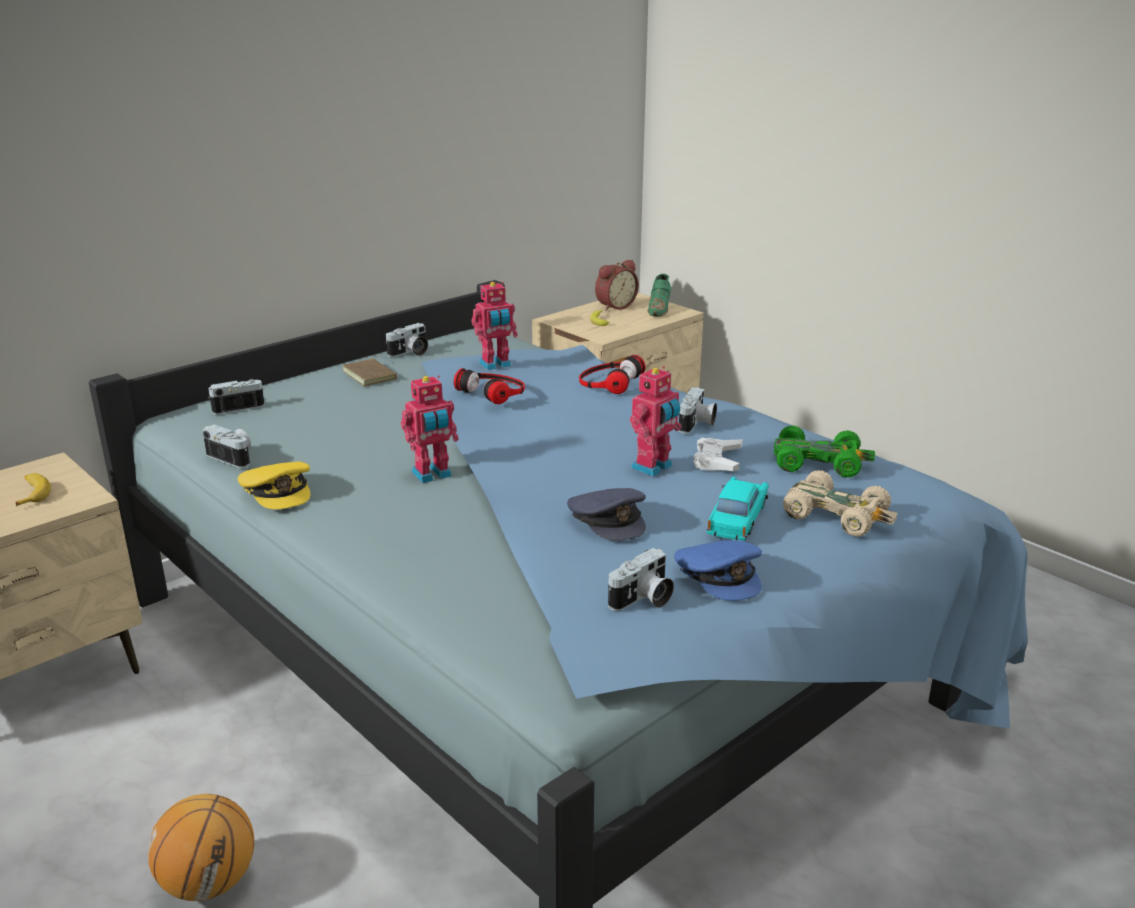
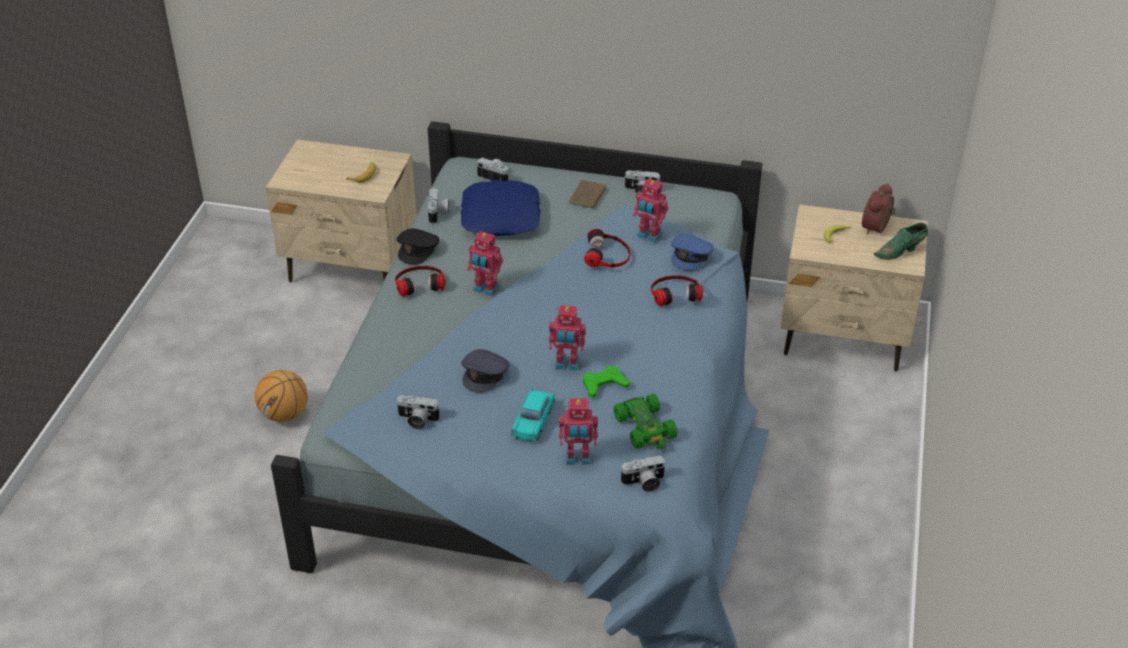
camera: 55 degrees right, 15 degrees up
(278, 492) = (418, 249): yellow cap -> black cap
(316, 425) = (501, 217): none -> blue pillow
(347, 512) = (419, 283): none -> headphones
(614, 306) = (877, 228): alarm clock -> alarm clock turned 105 degrees clockwise
(697, 424) = (647, 357): camera -> camera (644, 483)
(717, 460) = (604, 385): white game controller -> green game controller
(720, 576) = (464, 437): blue cap -> blue cap (691, 256)
(736, 519) = (533, 420): turquoise toy car -> turquoise toy car turned 120 degrees clockwise
(837, 515) = (578, 458): beige toy car -> toy robot

